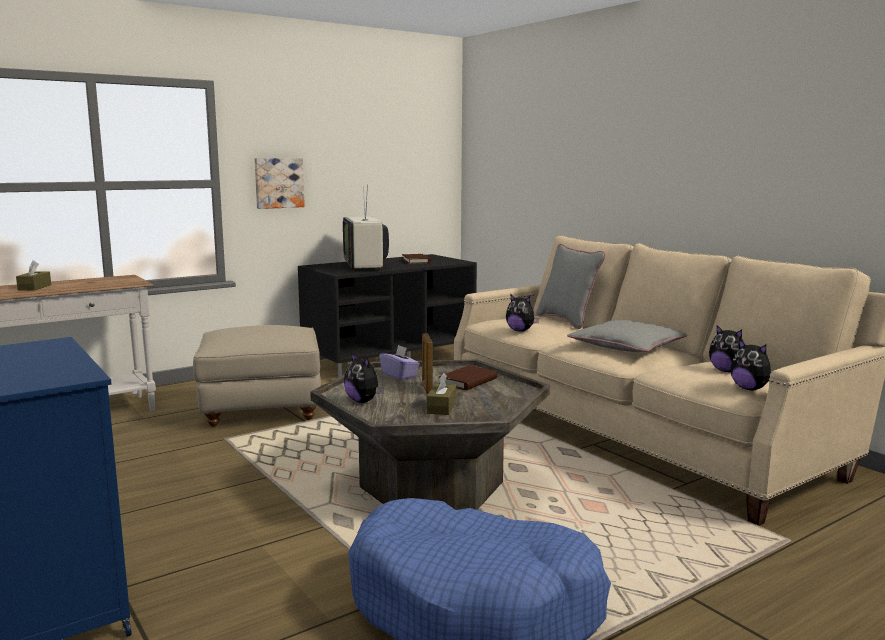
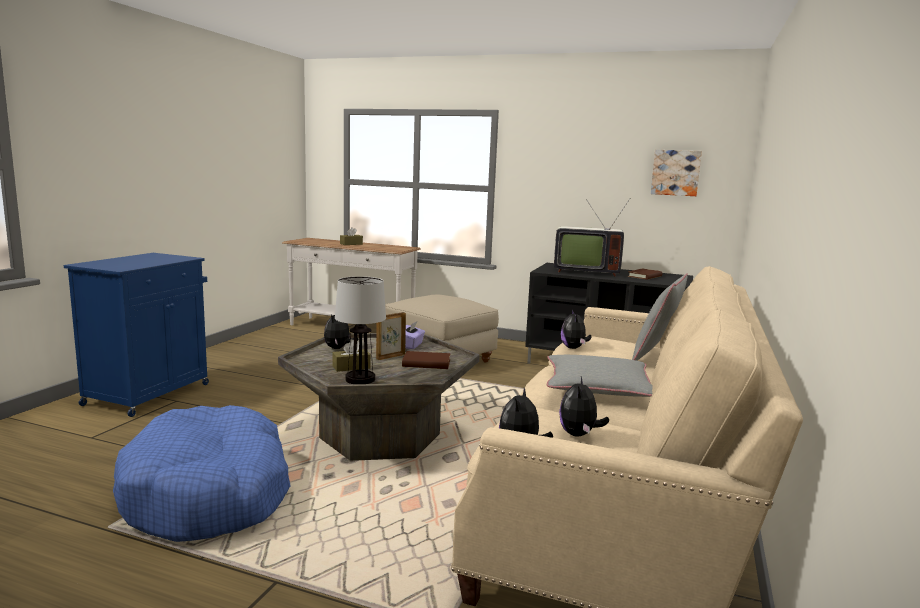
camera: 55 degrees right, 0 degrees up
(278, 183) = (541, 192): picture -> picture (675, 172)
(366, 266) = (585, 271): television -> television turned 120 degrees counterclockwise
(487, 411) = (359, 379): none -> table lamp

